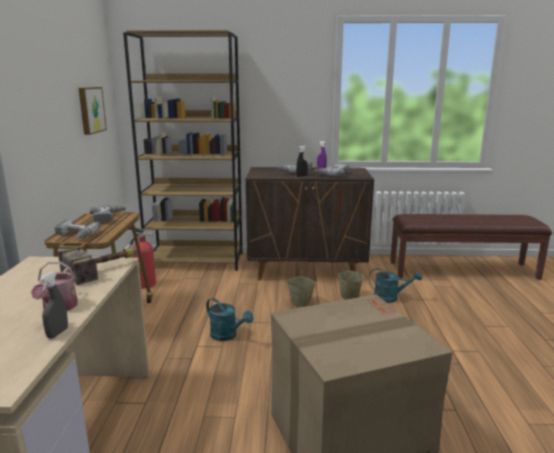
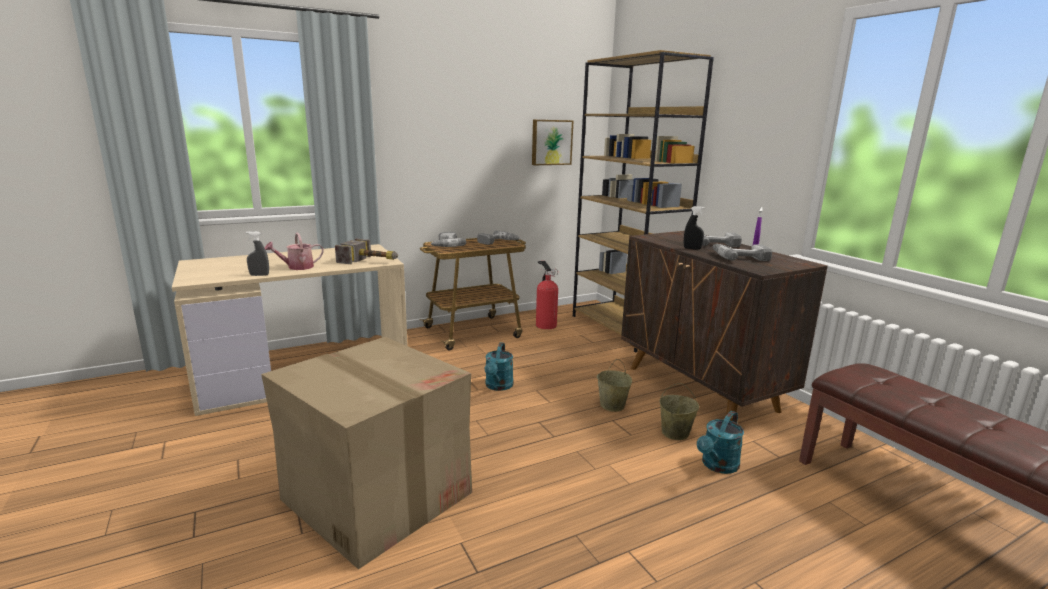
camera: 60 degrees right, 0 degrees up
(390, 298) = (717, 466): turquoise watering can -> turquoise watering can turned 60 degrees clockwise

